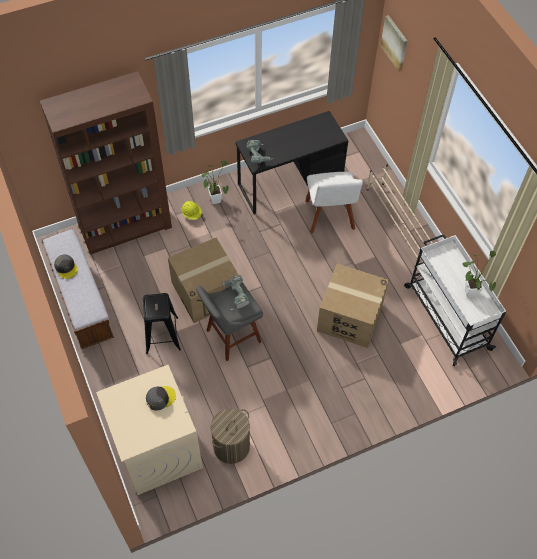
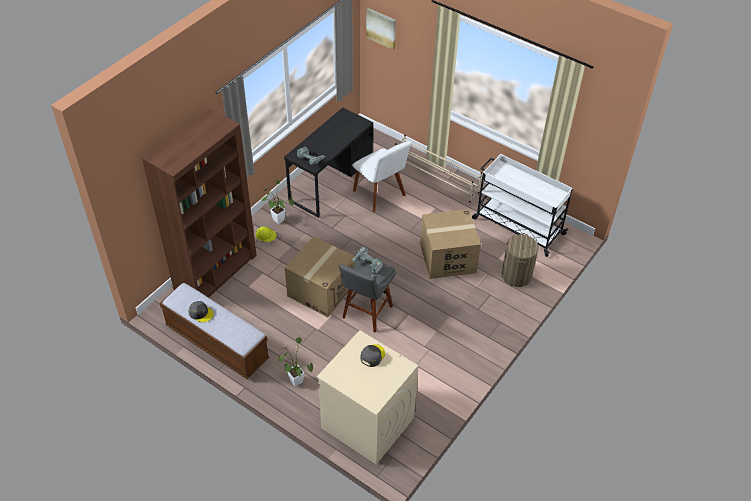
camera: 30 degrees left, 10 degrees down
(162, 335) = (308, 338): black stool -> none
(231, 446) = (425, 391): laundry basket -> laundry basket (516, 275)
(469, 290) = (536, 187): potted plant -> potted plant (295, 379)

